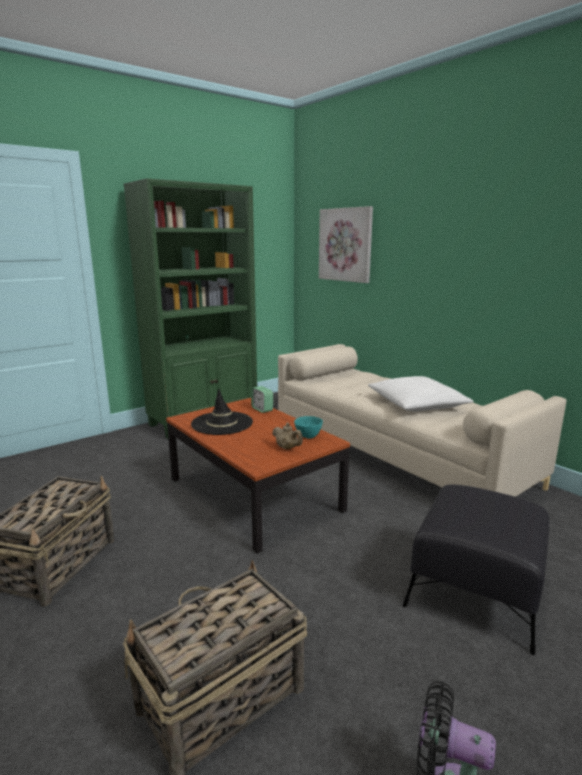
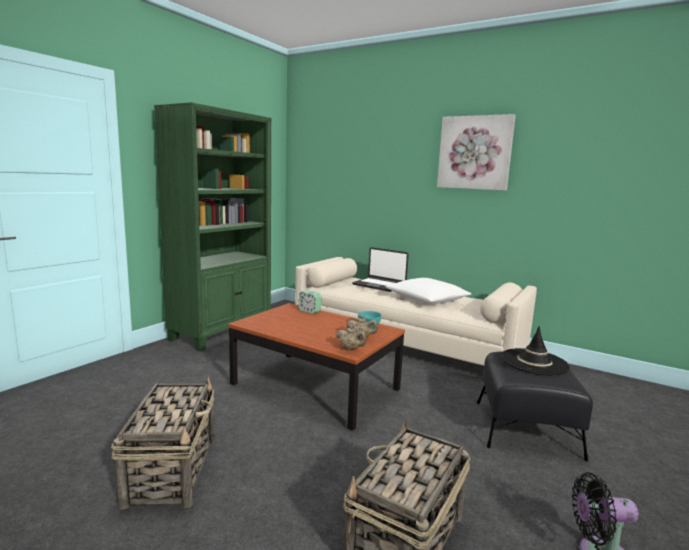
camera: 20 degrees left, 5 degrees down
(222, 423) = (286, 324): black hat -> black hat (534, 362)
(261, 462) = (351, 349): none -> beige teapot
(345, 245) = (341, 172): picture -> picture (474, 153)
(373, 381) = (379, 285): none -> laptop

